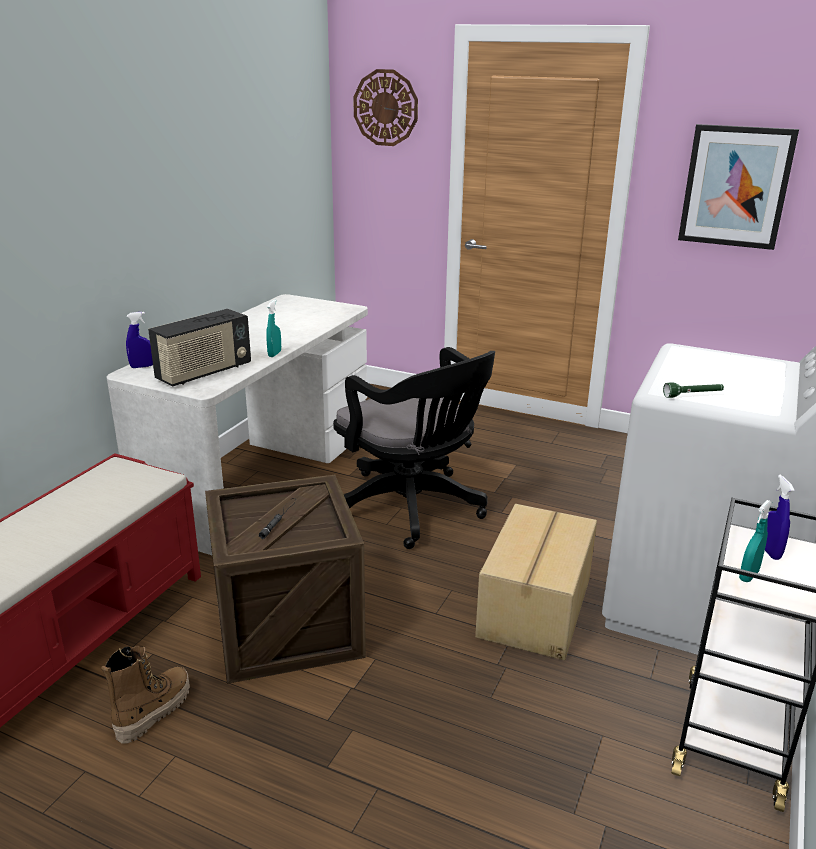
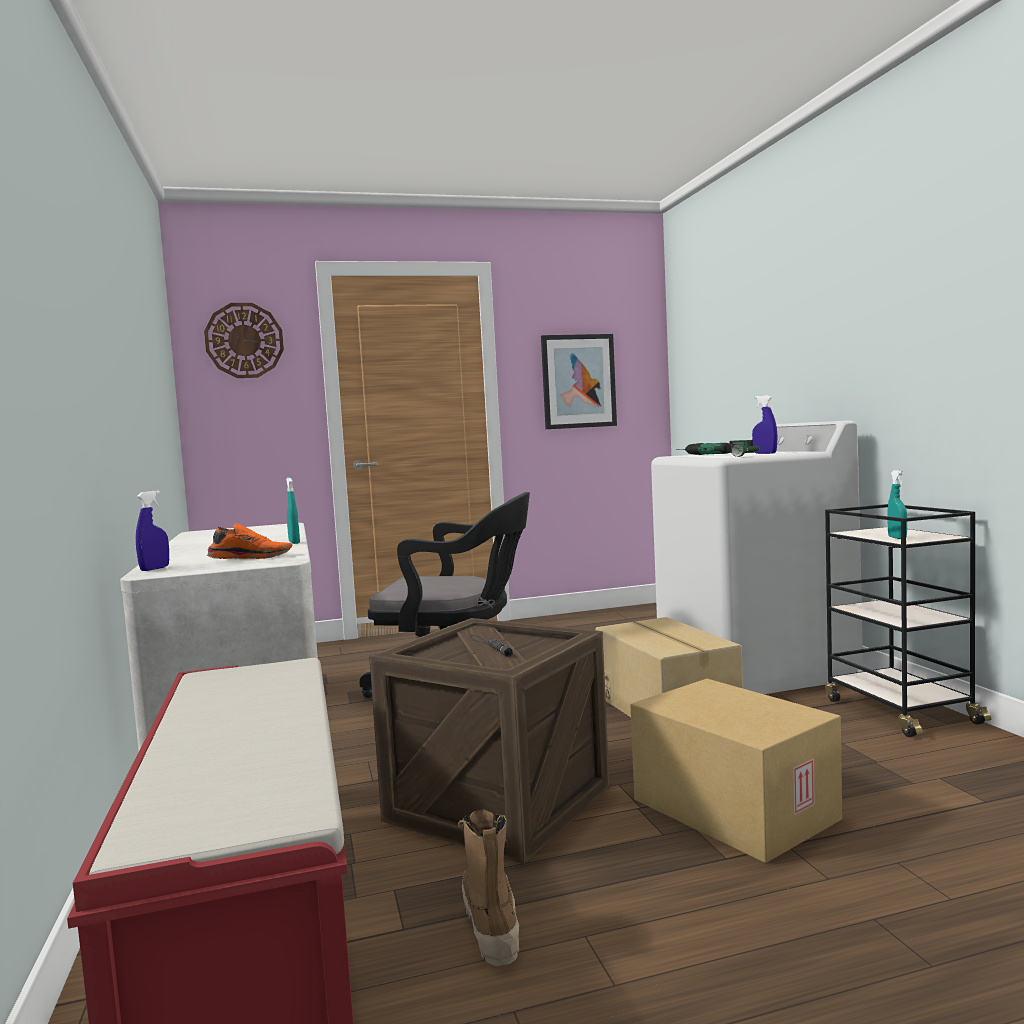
camera: 40 degrees left, 20 degrees down
(204, 373) = (251, 557): radio -> orange shoe
(400, 733) = (730, 810): none -> cardboard box
(717, 365) = (714, 454): none -> power drill
(769, 552) = (877, 532): blue spray bottle -> blue spray bottle (765, 453)

